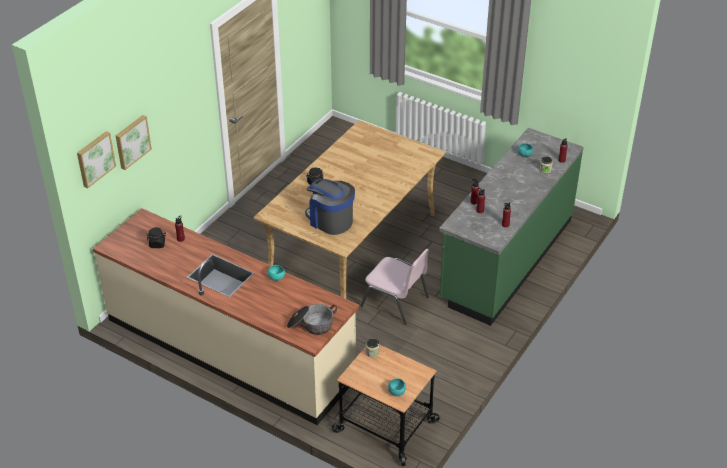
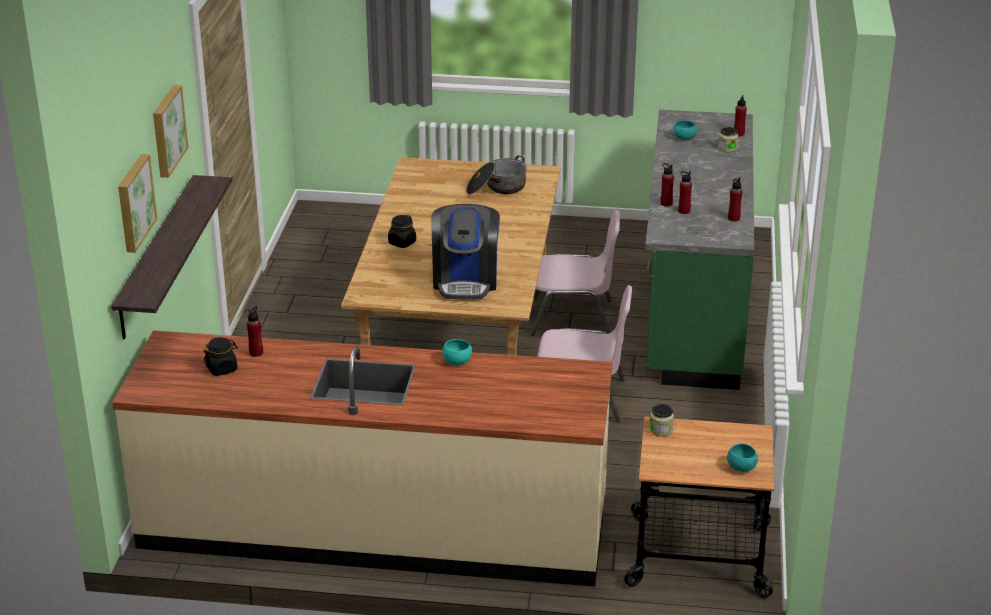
camera: 25 degrees left, 10 degrees down
(95, 158) = (101, 227): picture -> picture (167, 130)
(155, 167) = (157, 256): none -> shelf
(311, 325) = (564, 405): cooking pot -> cooking pot (497, 188)
(330, 220) = (465, 280): coffee machine -> coffee machine turned 105 degrees counterclockwise
(430, 245) = (573, 317): none -> pink chair

